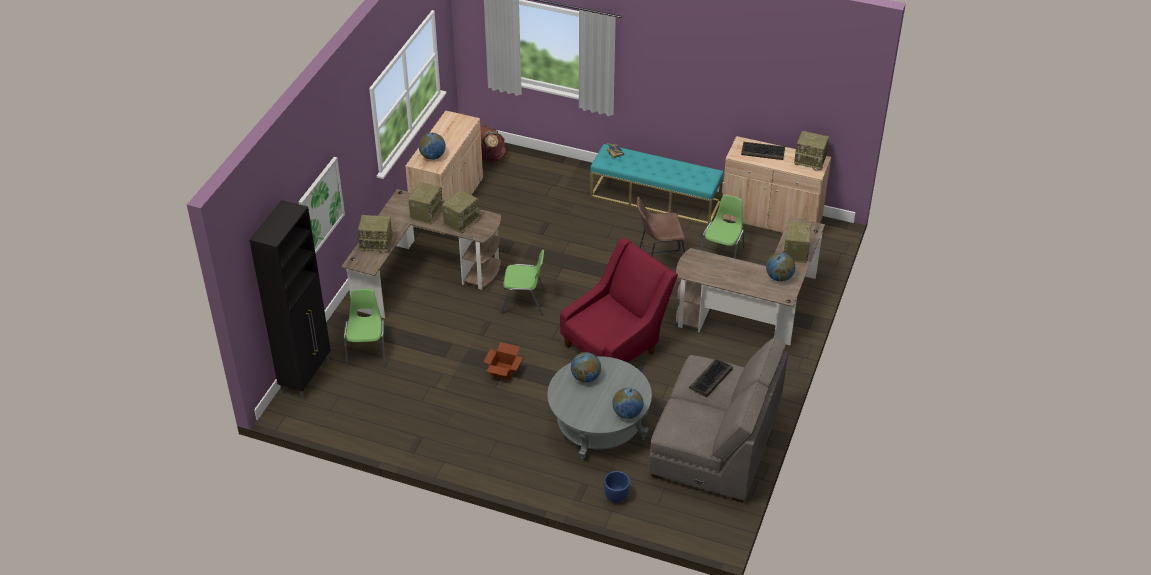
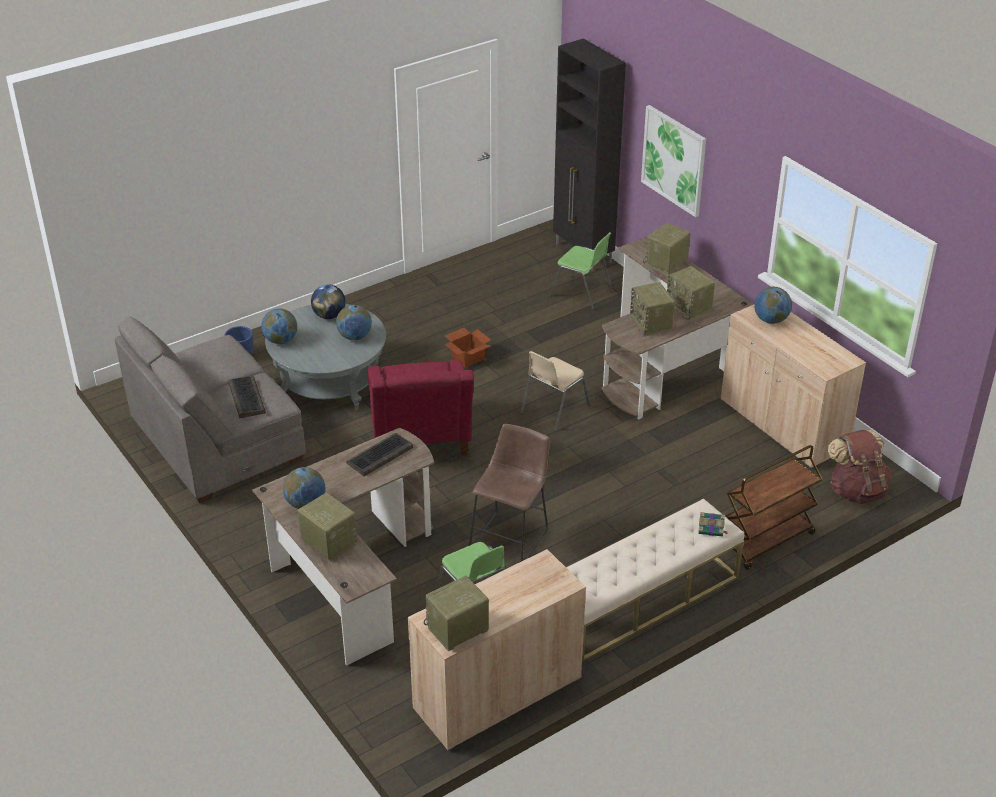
camera: 125 degrees right, 5 degrees down
(524, 302) = (553, 410): green chair -> beige chair
(563, 174) = (766, 541): none -> brown cart
(574, 406) = (329, 316): none -> globe
(655, 199) = (642, 600): turquoise bench -> beige bench
(763, 151) = (524, 593): keyboard -> keyboard (379, 456)

